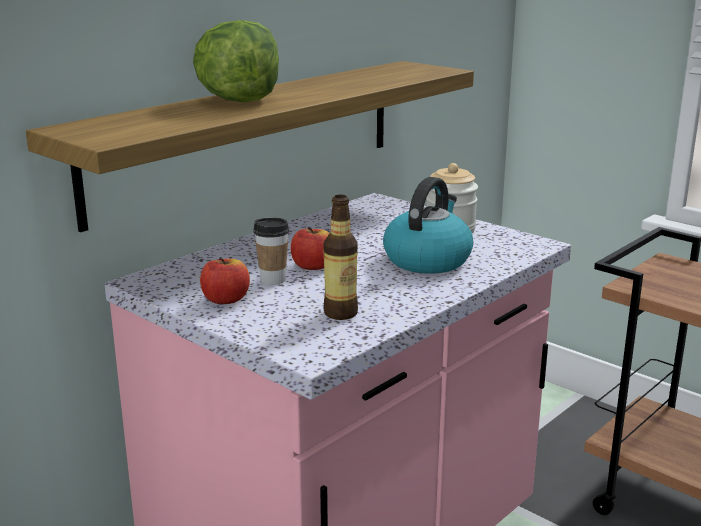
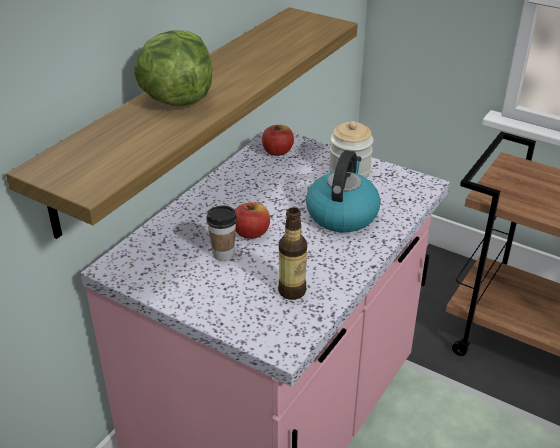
camera: 10 degrees left, 15 degrees up
(226, 300) = (192, 285): apple -> apple (277, 151)

